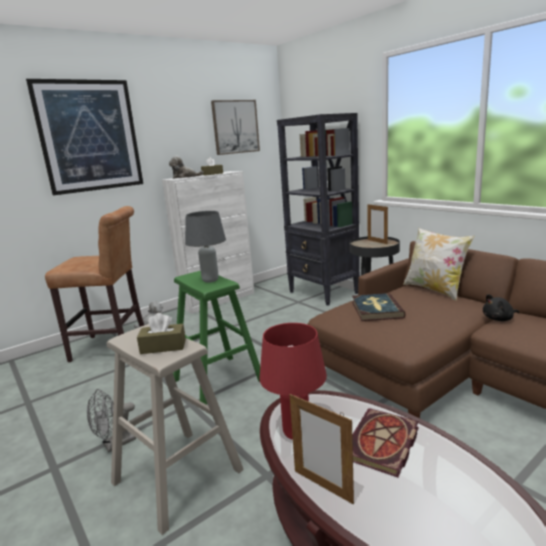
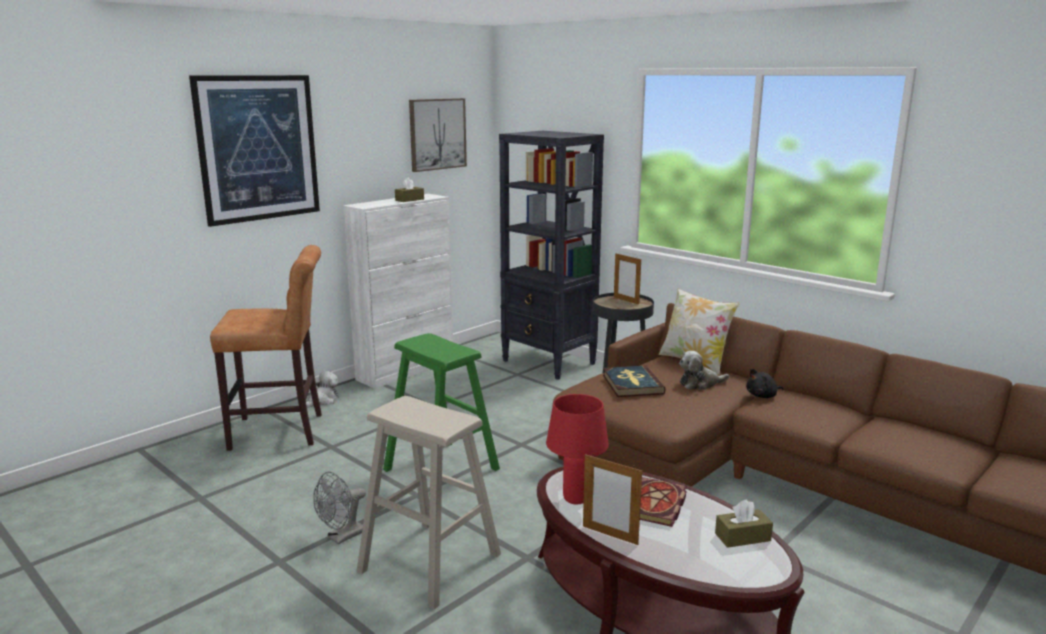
camera: 10 degrees left, 0 degrees up
(163, 346) = (436, 418): brown tissue box -> brown tissue box (742, 537)
(185, 177) = (375, 204): plush toy -> plush toy (700, 384)
(210, 280) = (443, 347): grey table lamp -> none

